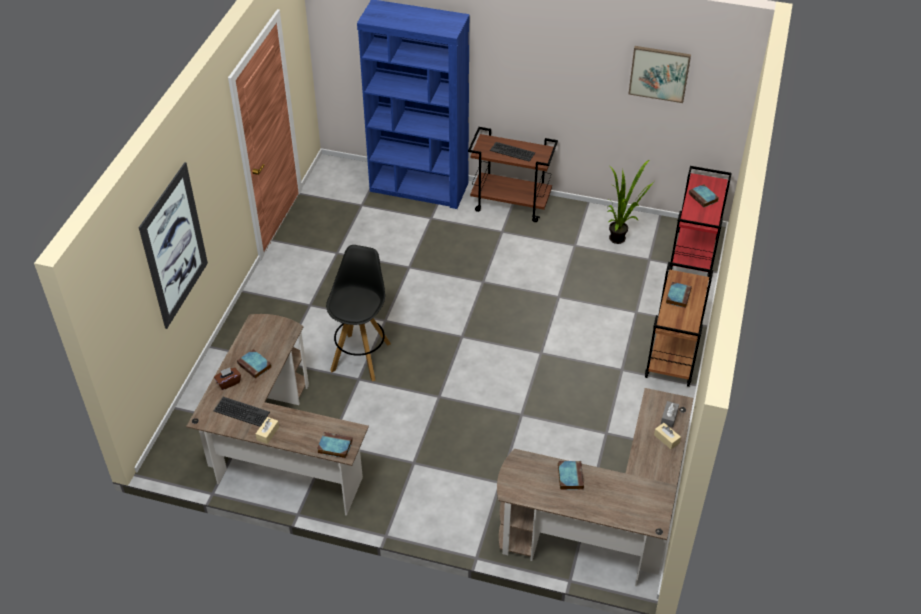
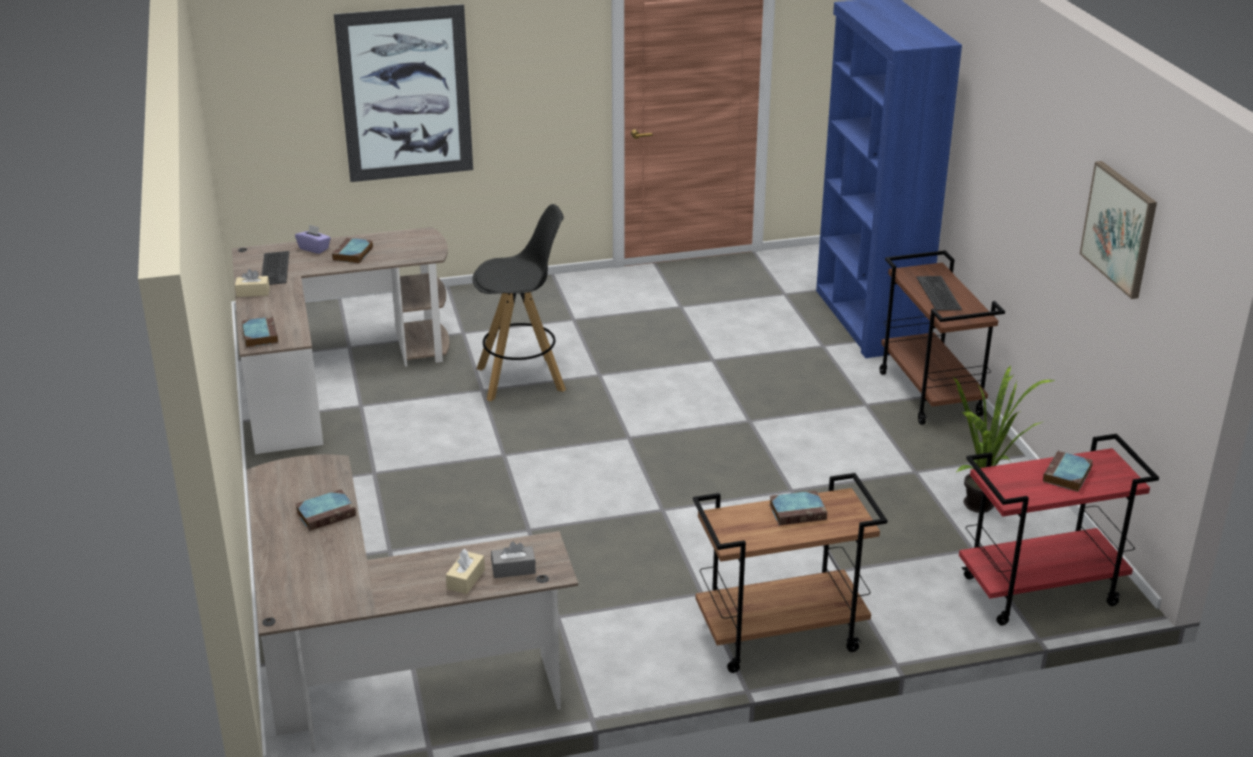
camera: 60 degrees right, 15 degrees down
(228, 382) = (314, 248): brown tissue box -> purple tissue box

